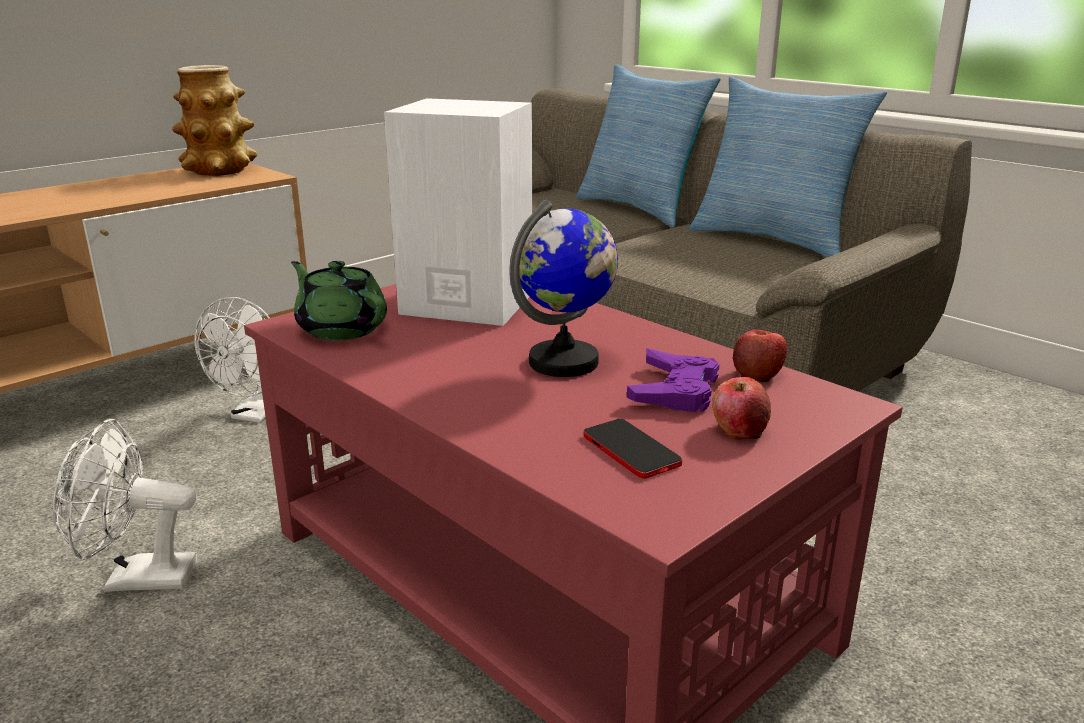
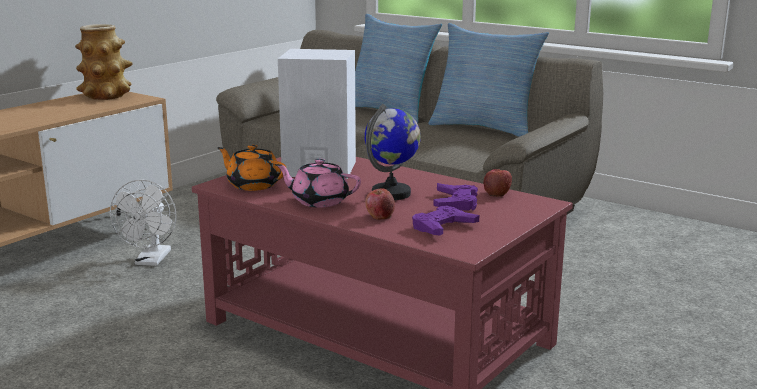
camera: 10 degrees left, 5 degrees down
(137, 579) = (126, 350): white fan -> none
(341, 328) = (253, 185): green teapot -> orange teapot
(430, 370) = (319, 201): none -> pink teapot
(631, 450) = (443, 227): phone -> purple game controller
(739, 430) = (493, 216): apple -> apple (380, 216)

